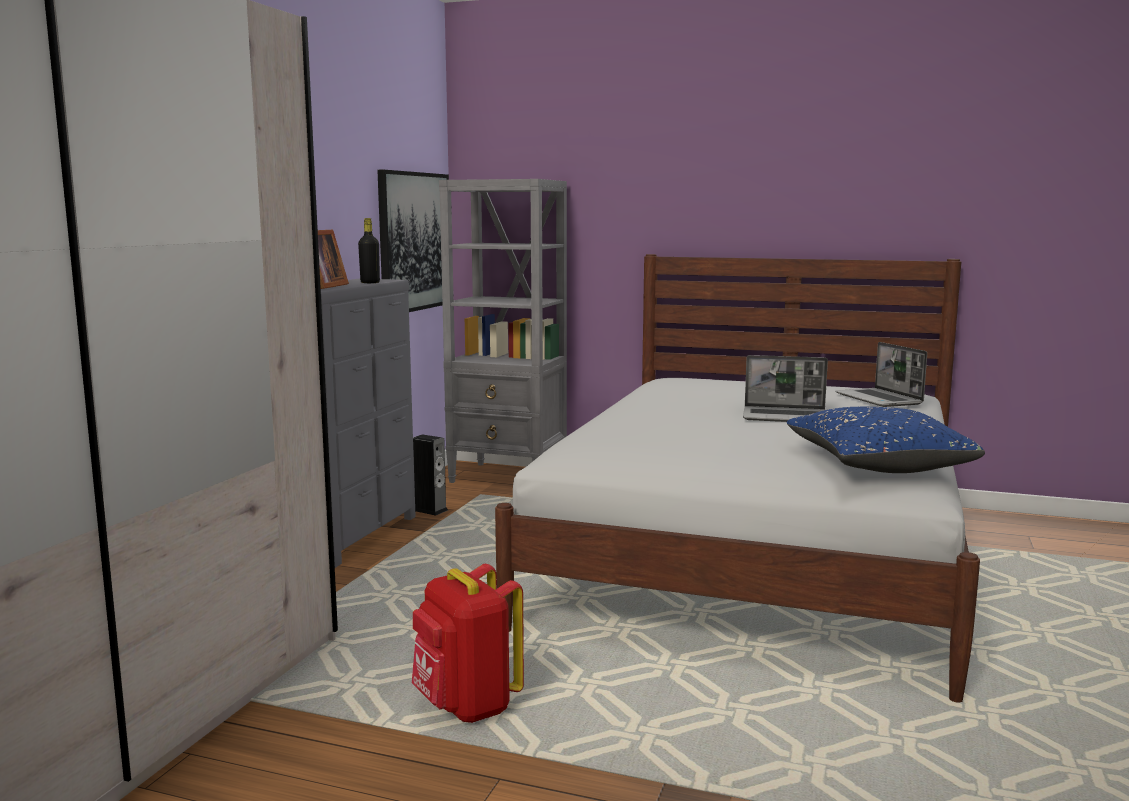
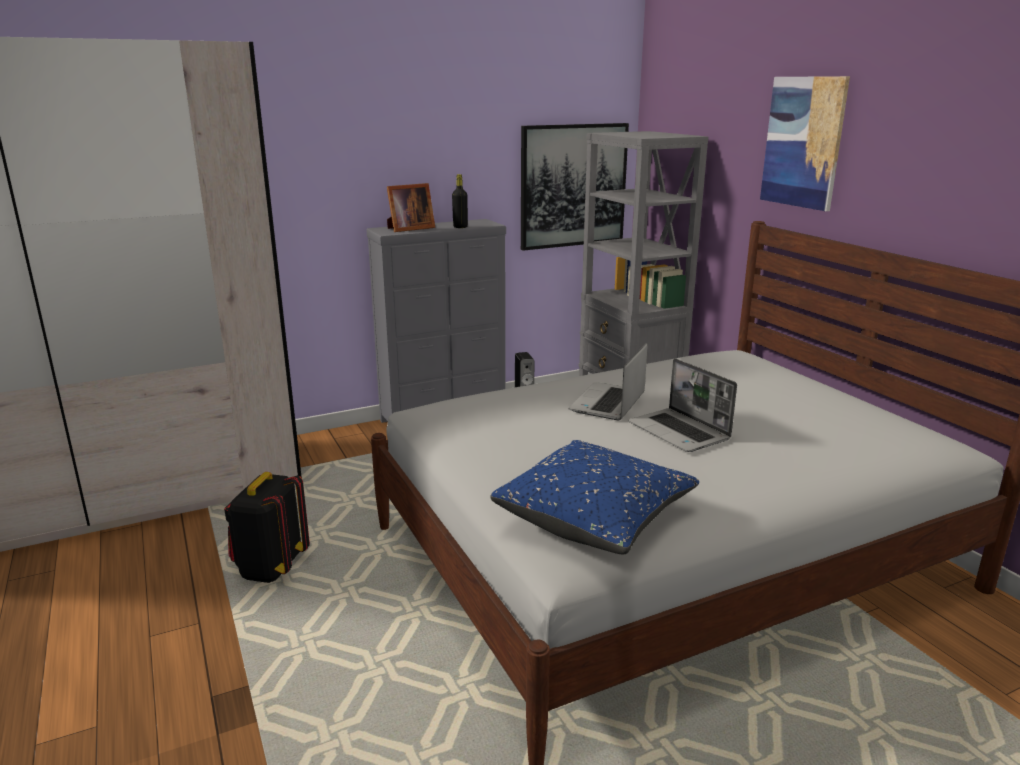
camera: 45 degrees right, 10 degrees up
(466, 707) = (270, 568): red backpack -> black backpack
(686, 178) = (803, 142): none -> picture
(880, 399) = (853, 443): laptop -> laptop (608, 403)

